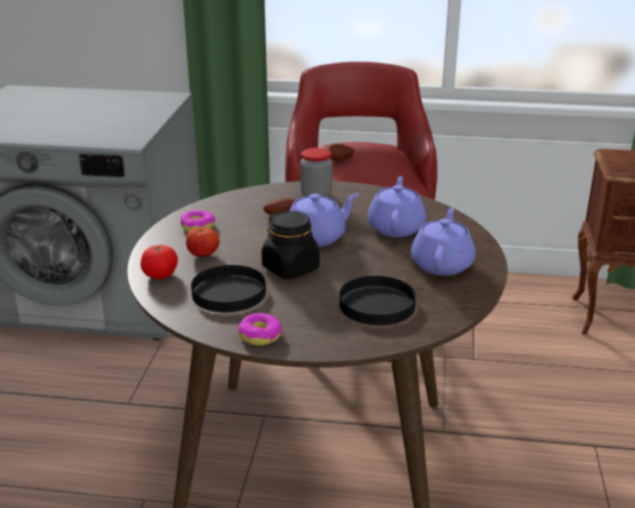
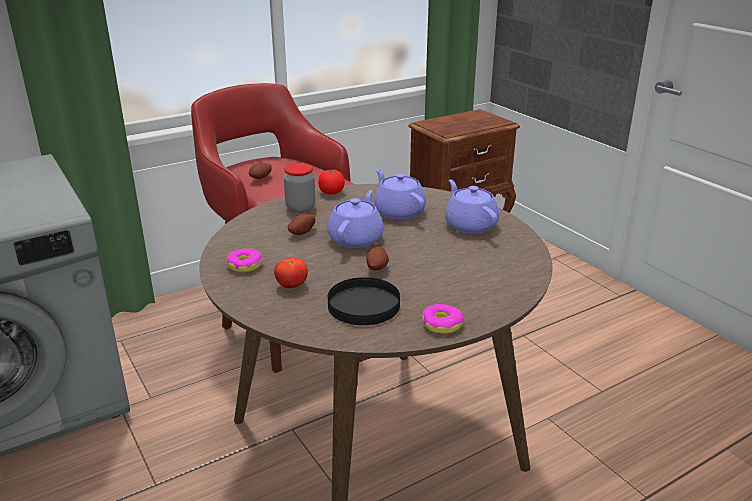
camera: 40 degrees left, 0 degrees up
(160, 275) = (283, 316): tomato -> tomato (331, 192)
(291, 268) = (377, 268): black jar -> potato
(377, 305) = (478, 268): black plate -> none

